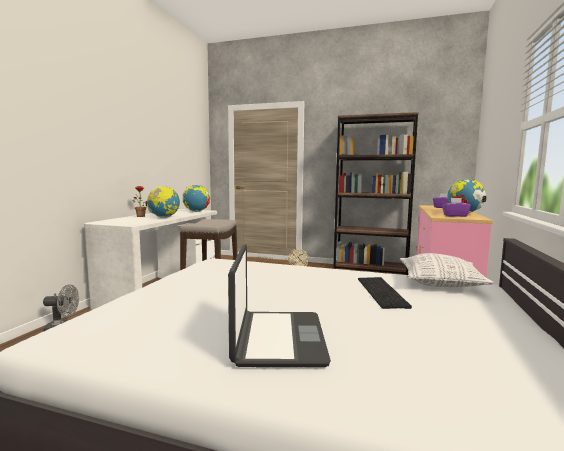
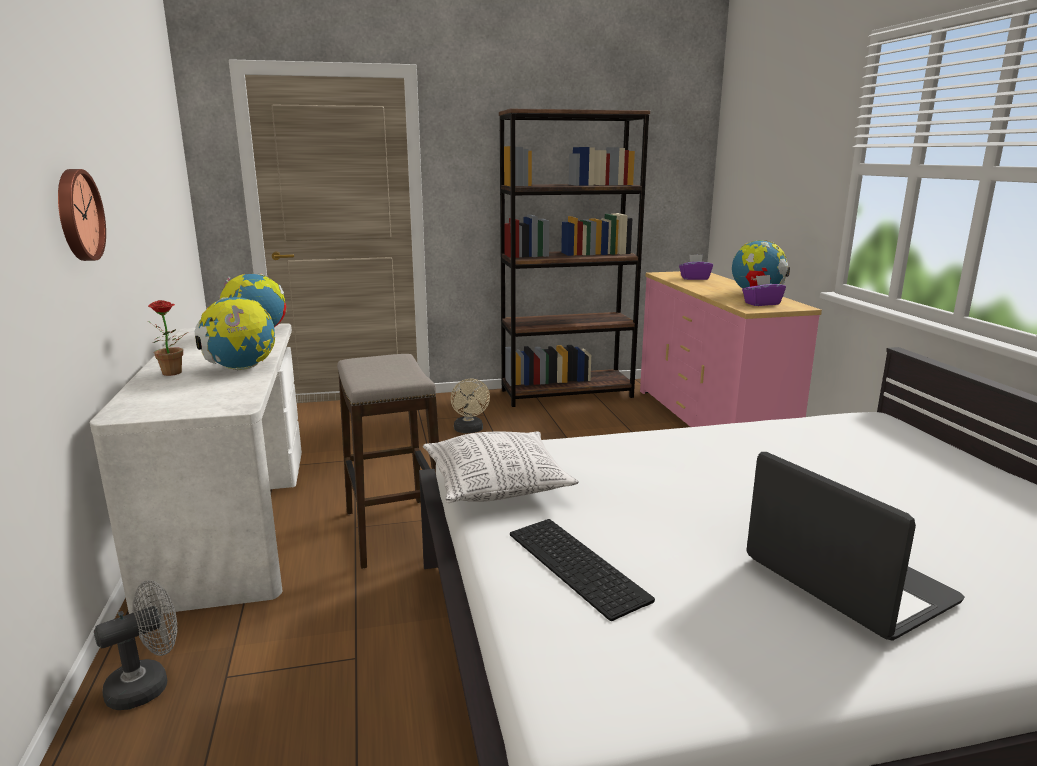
camera: 30 degrees left, 10 degrees up
(107, 148) = (77, 215): none -> wall clock
(383, 292) = (811, 461): keyboard -> keyboard (580, 565)
(440, 283) = (839, 426): pillow -> pillow (497, 485)

